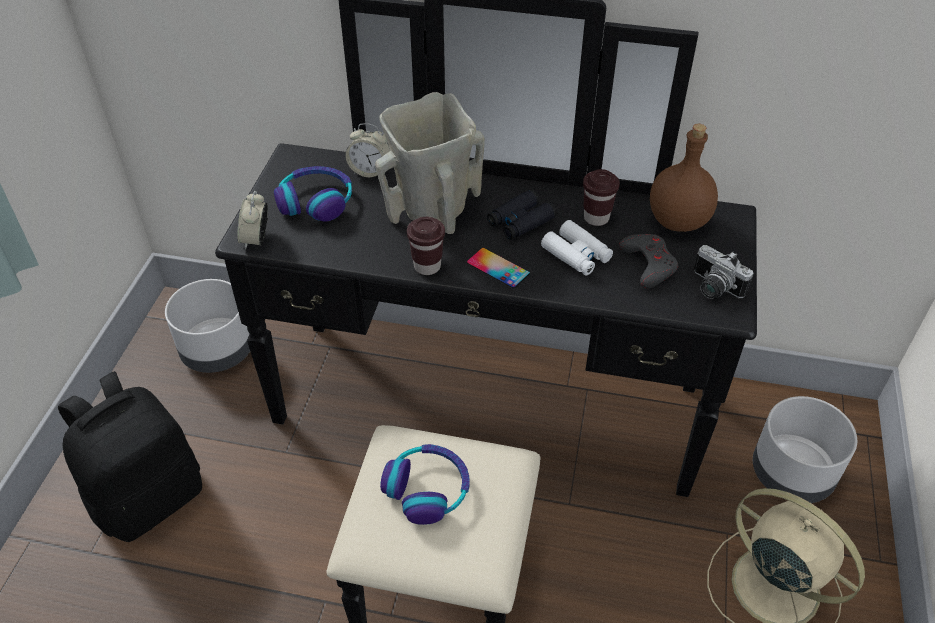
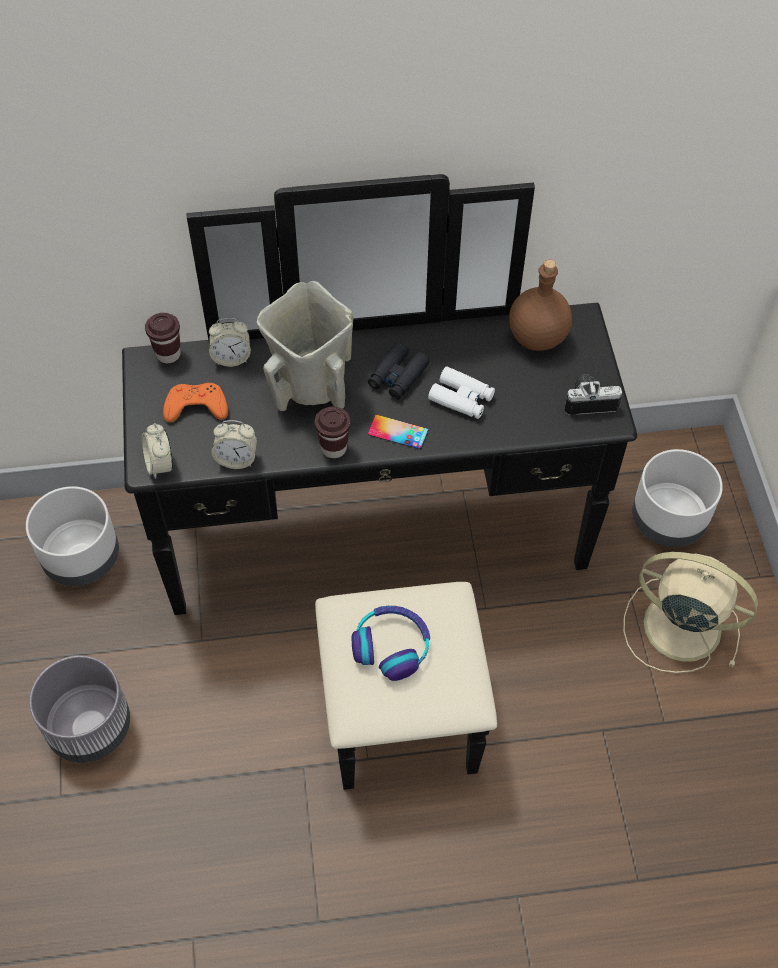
camera: 20 degrees left, 10 degrees up
(149, 497) = (89, 726): black backpack -> grey planter
(316, 201) = (196, 406): headphones -> orange game controller
(329, 252) = (236, 459): none -> alarm clock
(596, 218) = (464, 354): brown cup -> brown cup (168, 354)
(648, 264) = (527, 390): grey game controller -> none
(713, 288) = (589, 400): camera -> camera turned 150 degrees clockwise

